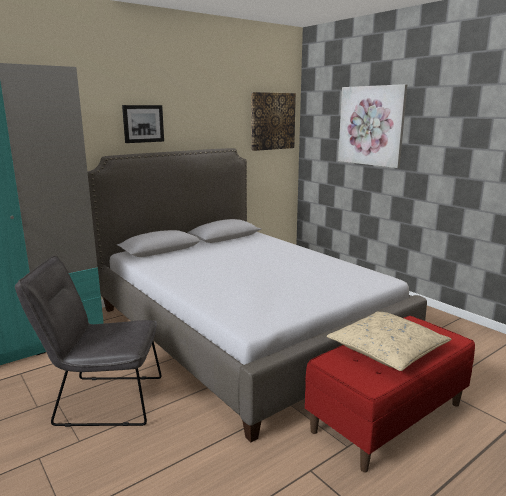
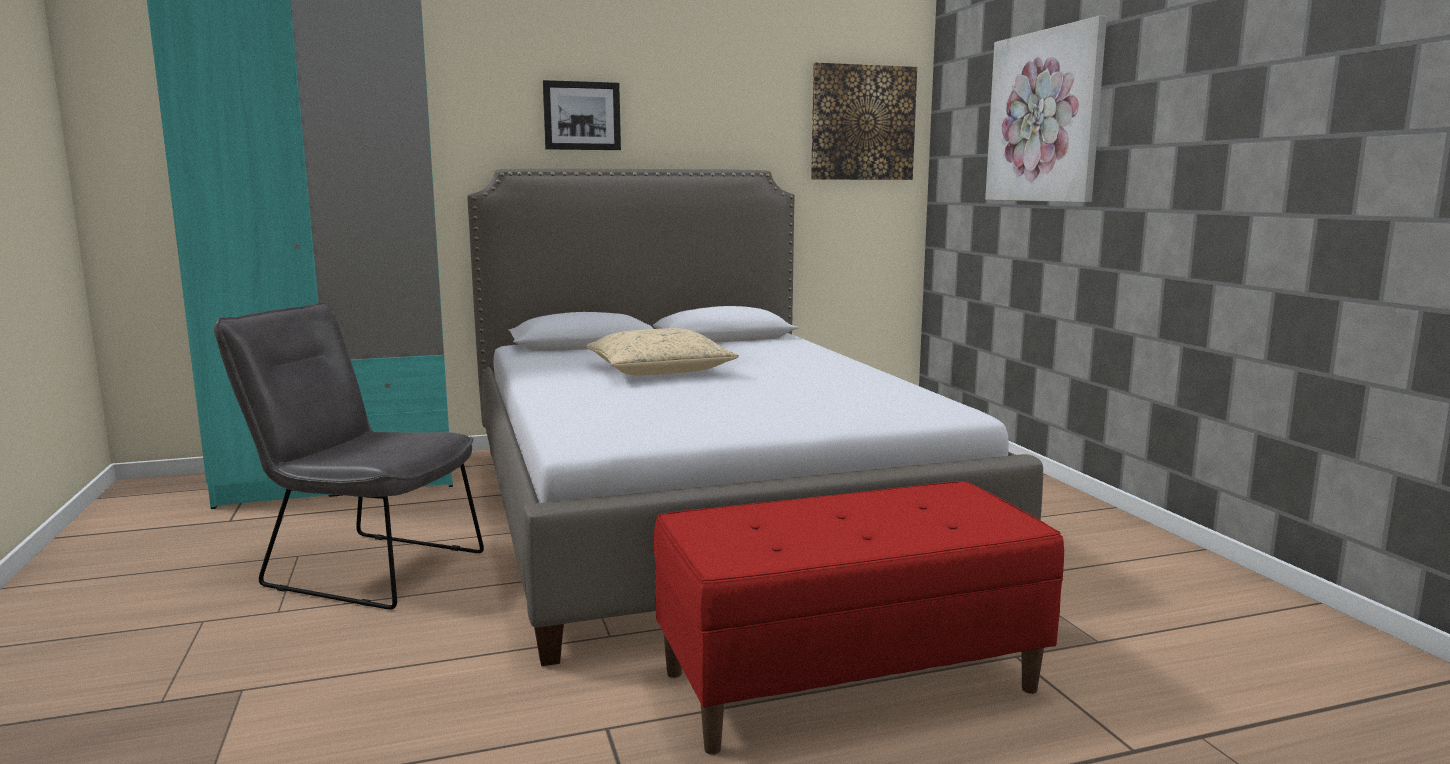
camera: 20 degrees right, 5 degrees down
(386, 350) = (836, 520): beige pillow -> beige pillow (659, 370)

